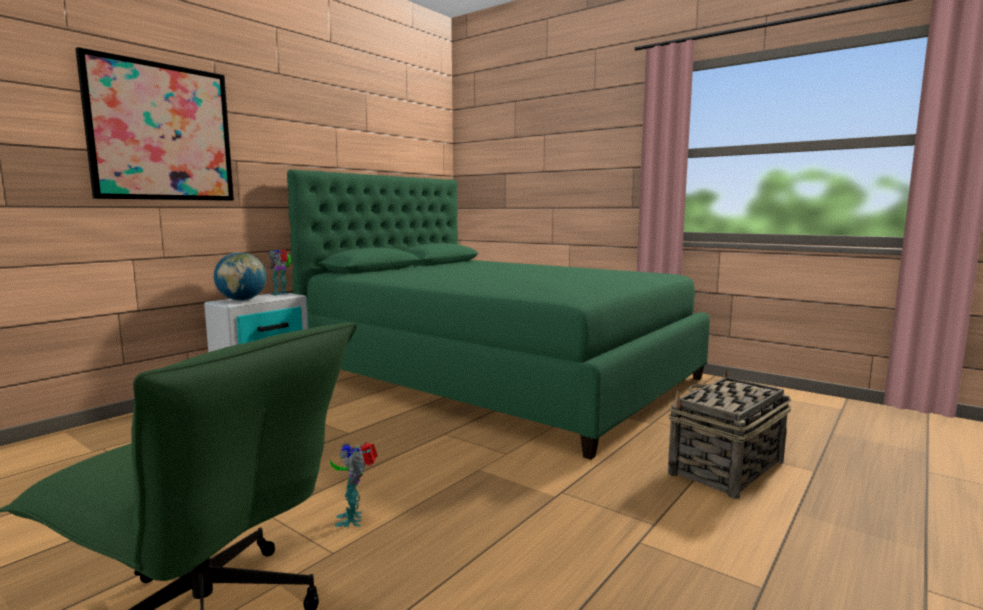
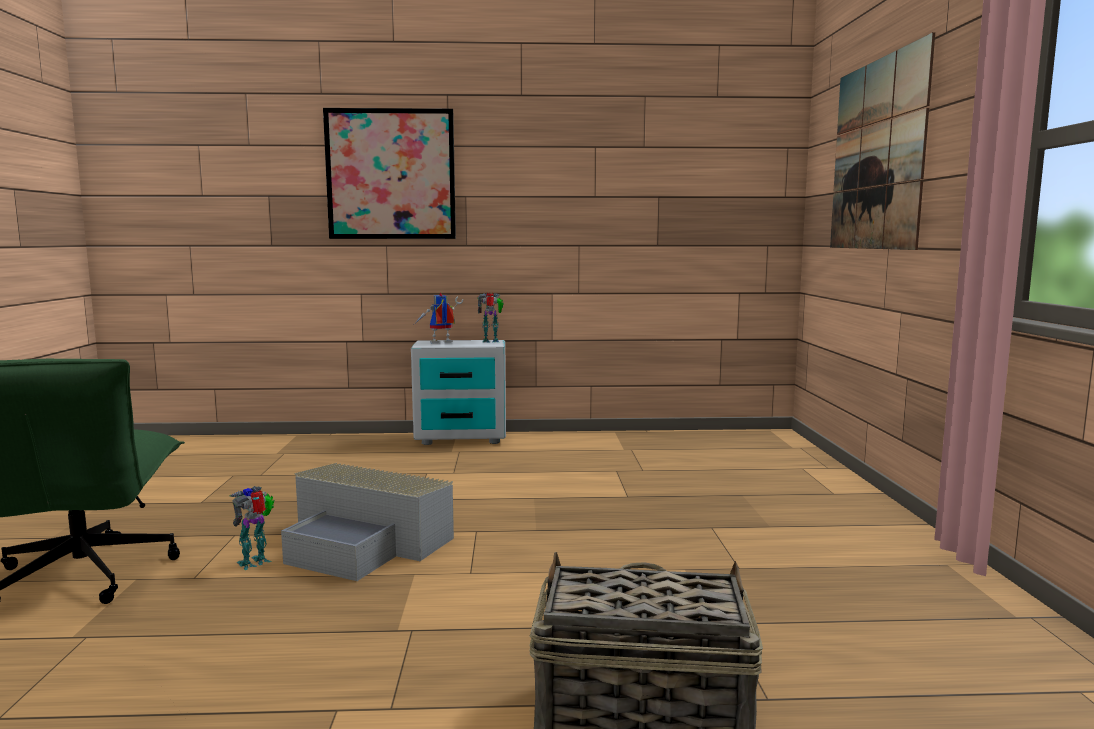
camera: 50 degrees right, 0 degrees up
(242, 300) = (440, 343): globe -> toy robot
(399, 470) = (366, 544): none -> grey storage box
(497, 375) = (689, 494): green bed -> none
(538, 153) = (877, 155): none -> picture

